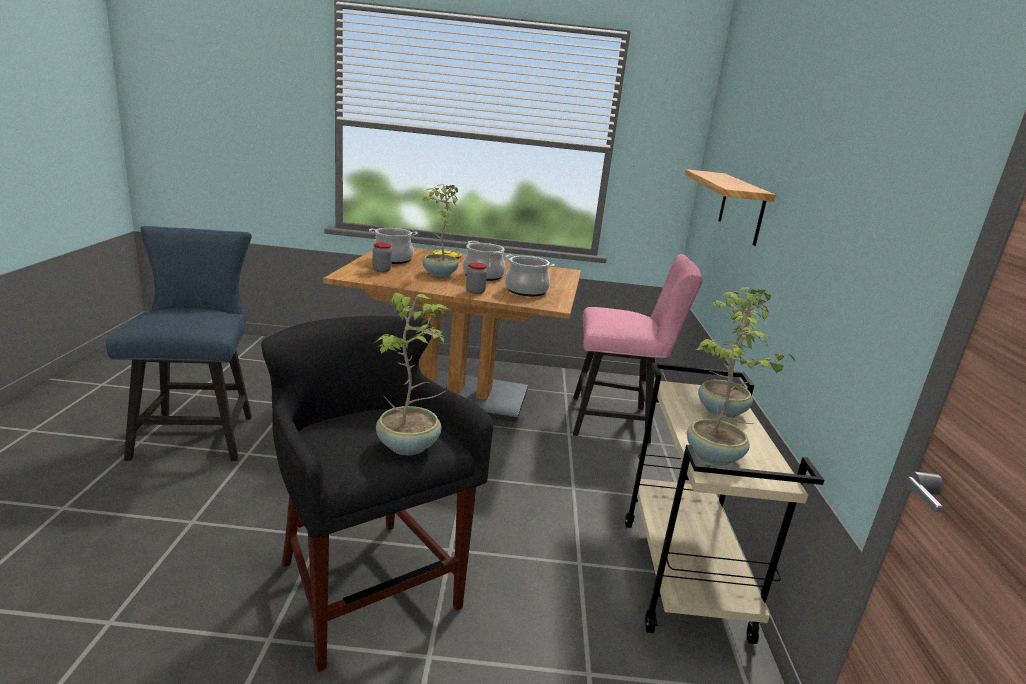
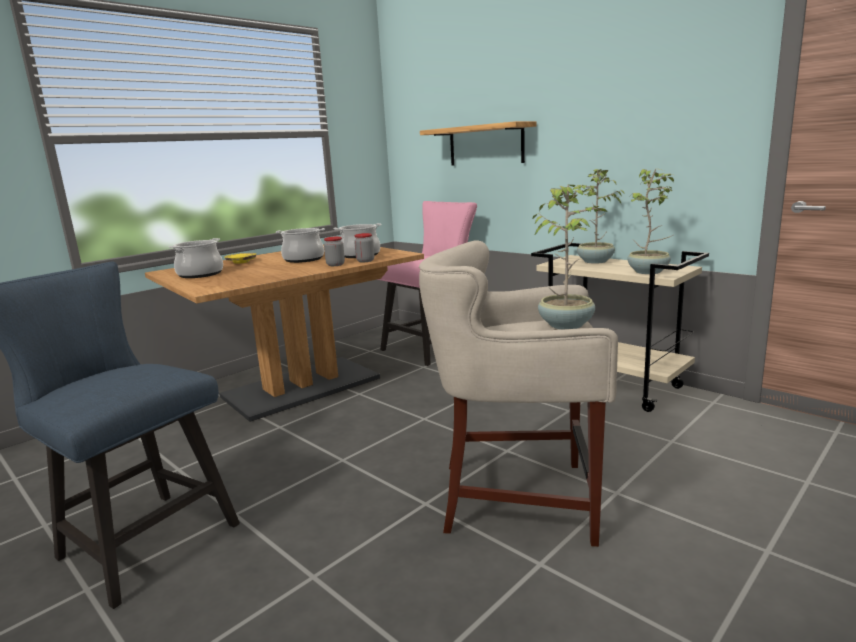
camera: 45 degrees left, 5 degrees down
(366, 589) = (519, 499): black stool -> beige stool
(381, 270) = (221, 279): jar -> jar (365, 261)
(438, 274) = (272, 268): potted plant -> none

